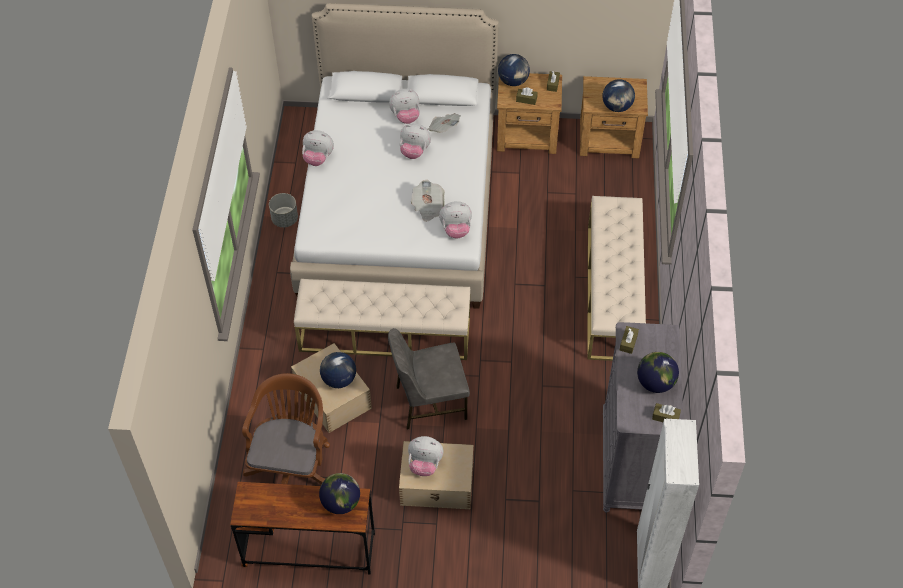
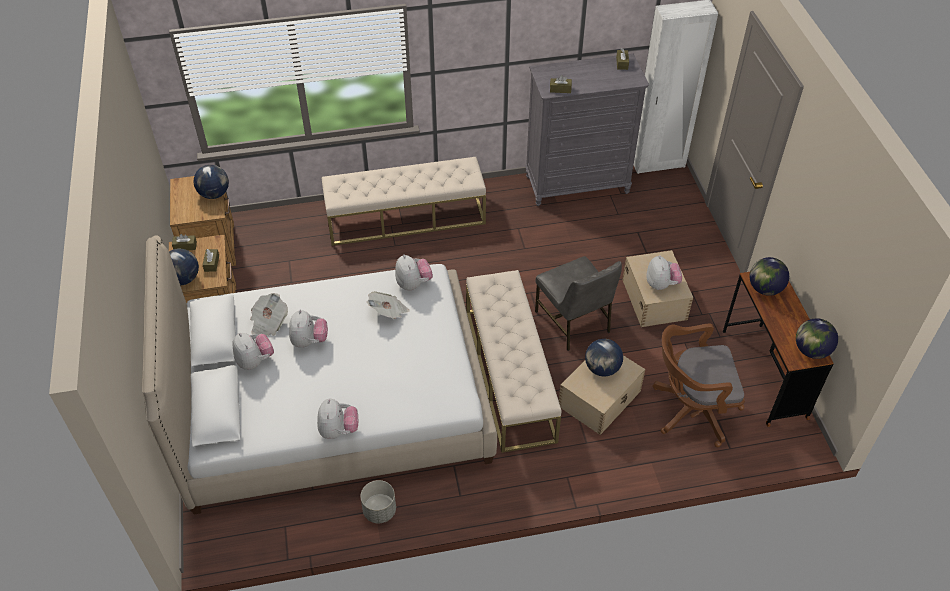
camera: 105 degrees left, 5 degrees down
(655, 383) = (592, 71): globe -> globe (811, 350)

